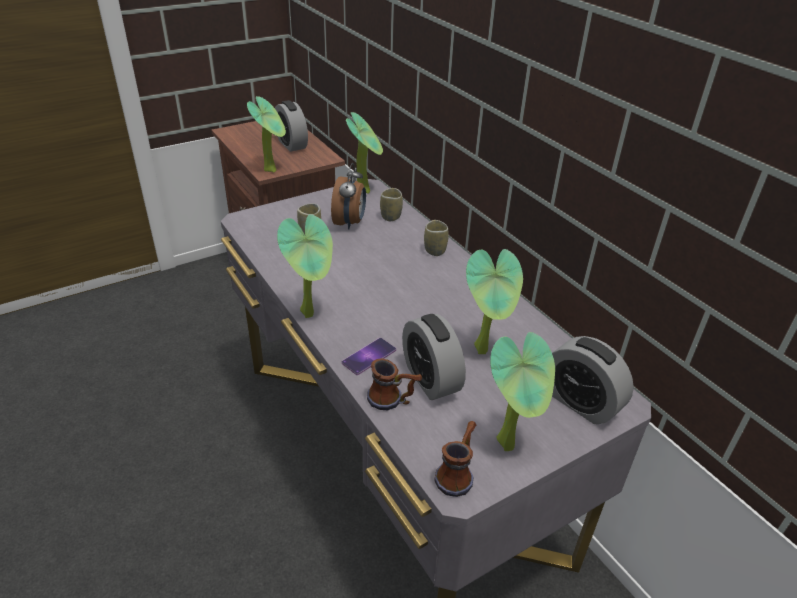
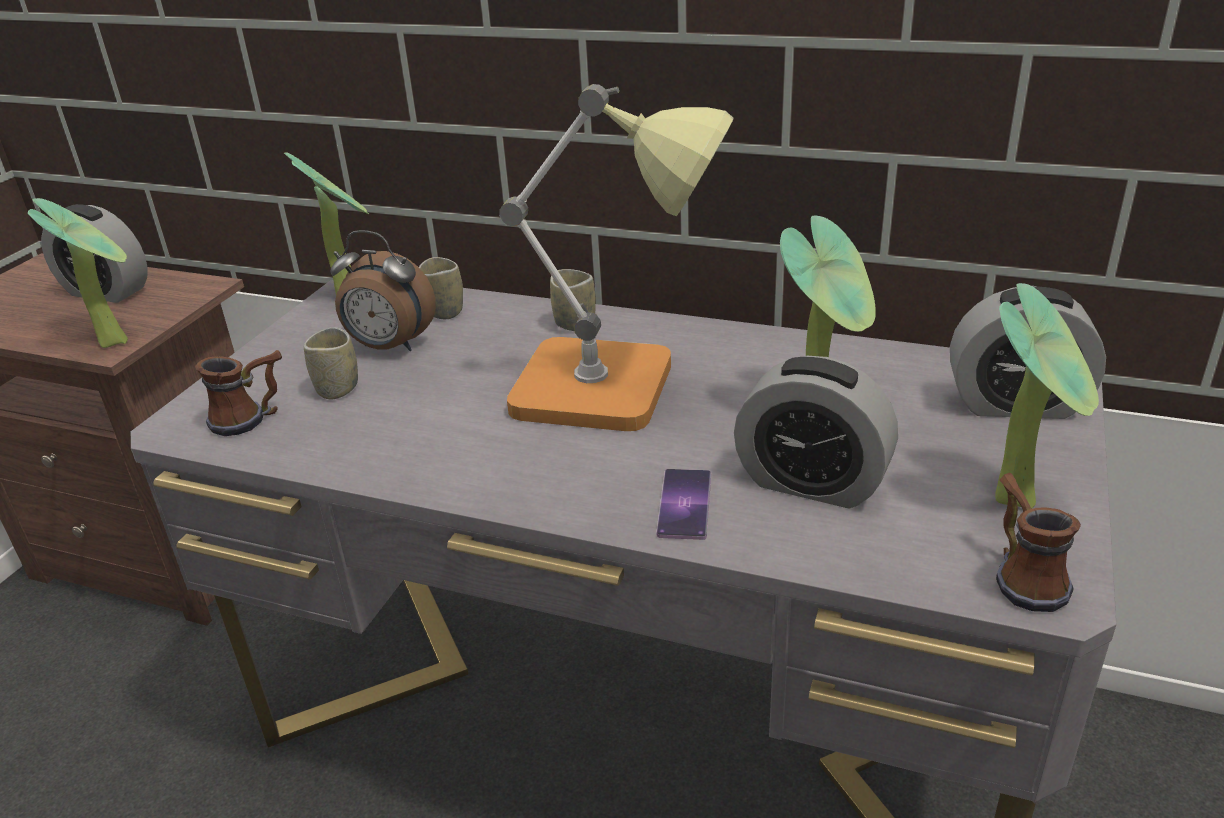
camera: 35 degrees left, 5 degrees down
(311, 313) = (506, 496): potted plant -> none
(350, 223) = (389, 347): alarm clock -> alarm clock turned 135 degrees clockwise
(393, 401) = (806, 540): mug -> mug (252, 418)
(410, 290) = (615, 389): none -> table lamp

